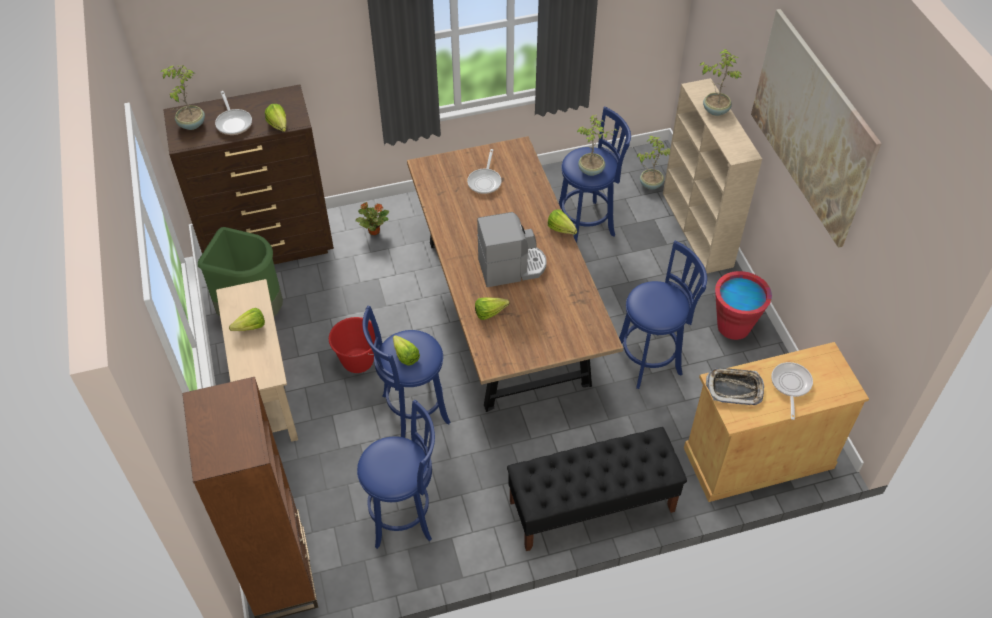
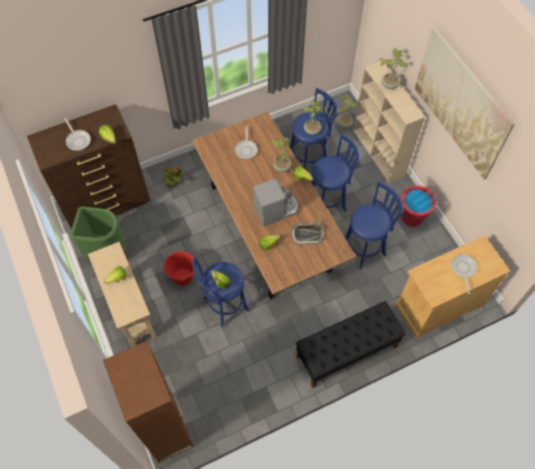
camera: 10 degrees left, 10 degrees up
(191, 124) = (49, 145): potted plant -> potted plant (281, 167)
(405, 515) = (234, 377): blue stool -> blue stool (328, 201)
(734, 388) = (430, 277): tray -> tray (307, 234)

